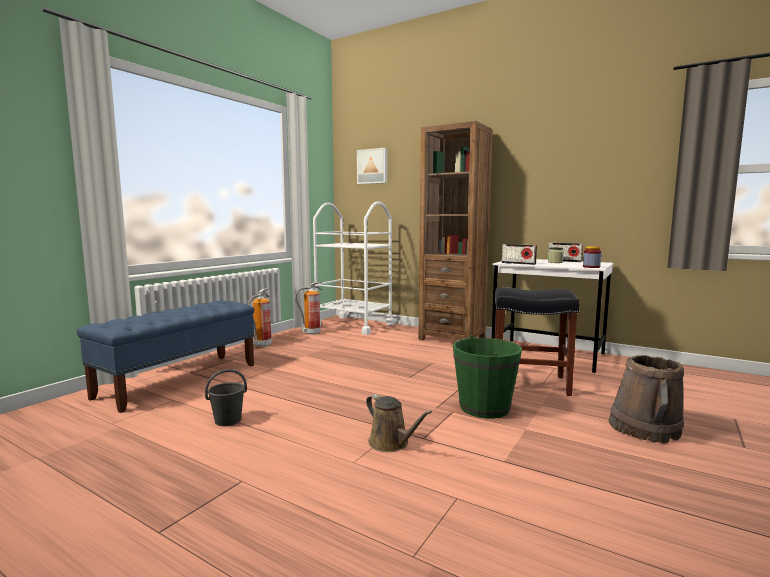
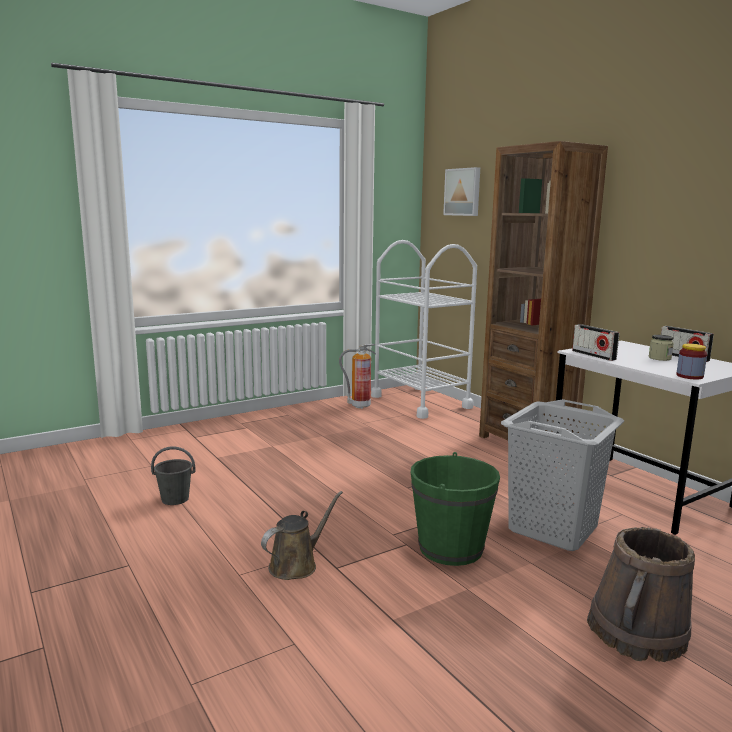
camera: 25 degrees right, 5 degrees up
(180, 380) = (176, 444): blue bench -> none
(262, 345) = (291, 414): fire extinguisher -> none
(391, 443) = (296, 565): brown watering can -> brown watering can turned 120 degrees counterclockwise
(528, 383) = (552, 529): black stool -> grey laundry basket

